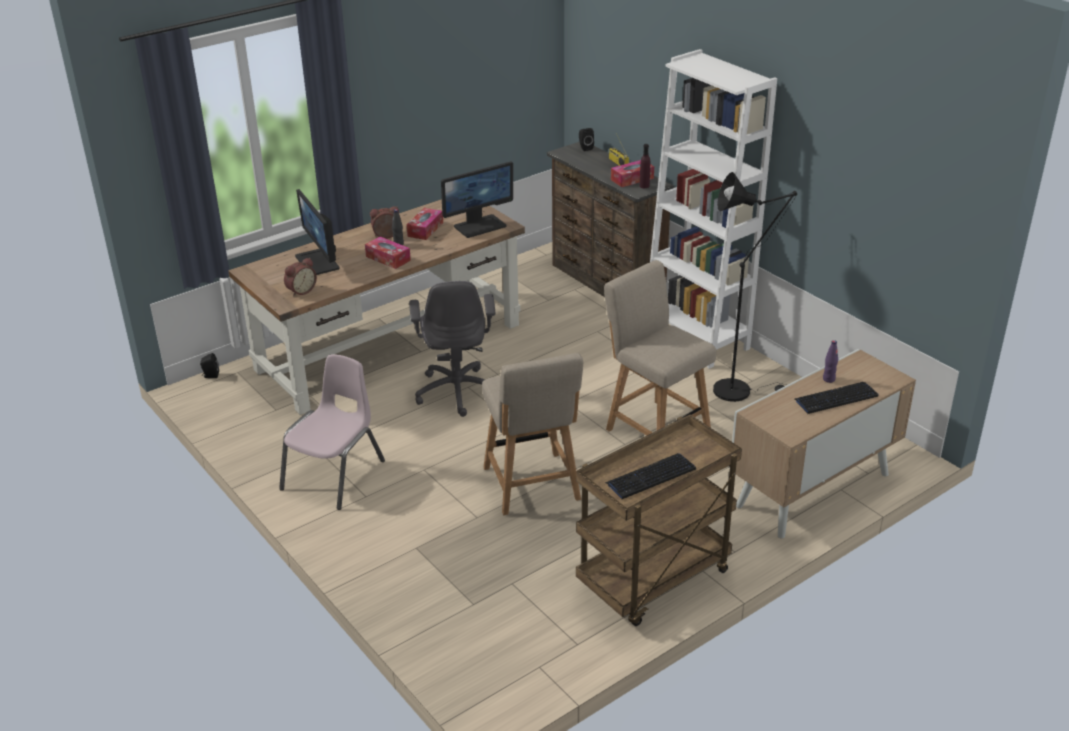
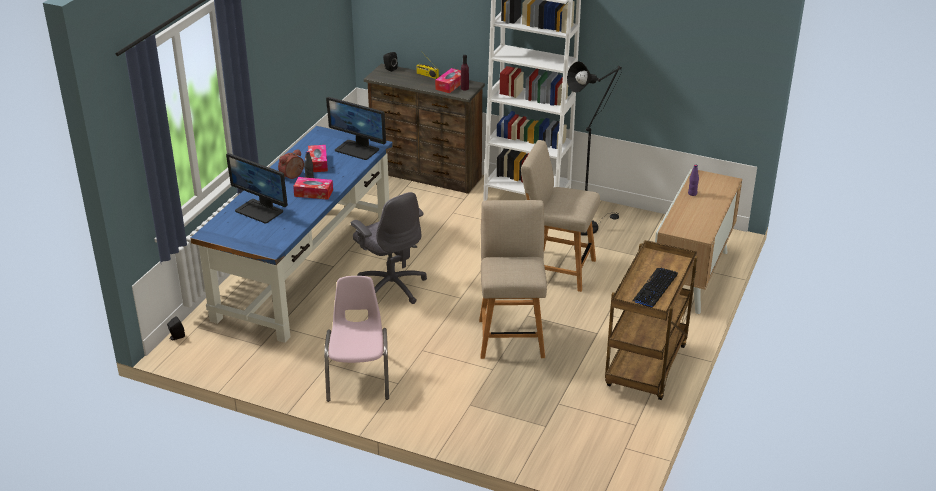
camera: 30 degrees left, 0 degrees up
(300, 290) = (271, 236): alarm clock -> none
(390, 346) = (305, 269): brown desk -> blue desk
(479, 226) = (358, 150): monitor -> monitor turned 90 degrees clockwise
(532, 487) = (511, 335): beige chair -> beige chair turned 135 degrees counterclockwise
(835, 398) = (708, 205): keyboard -> none

